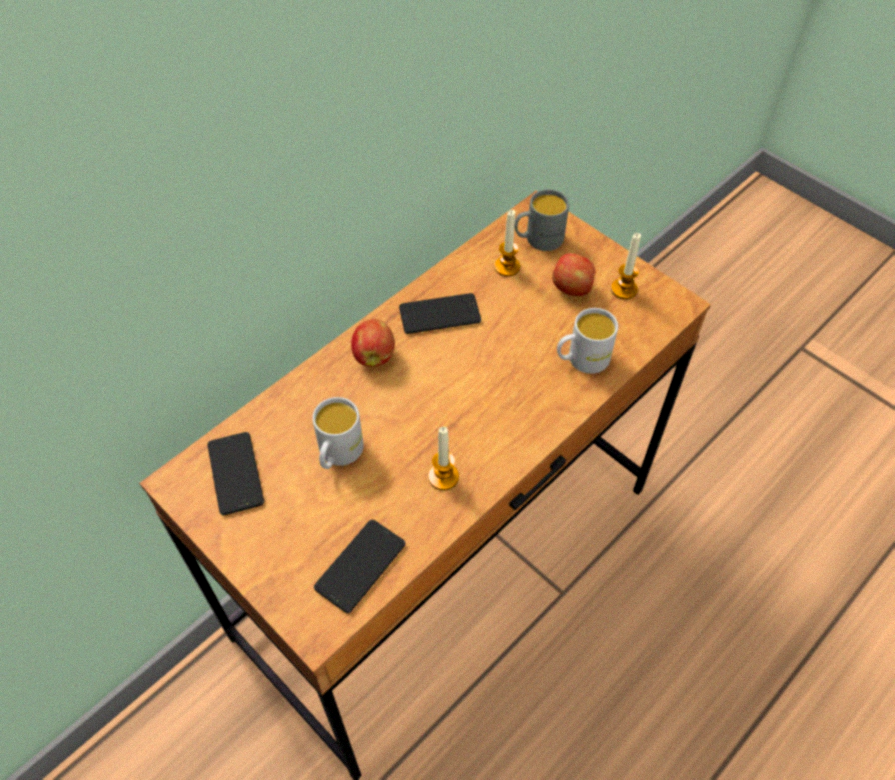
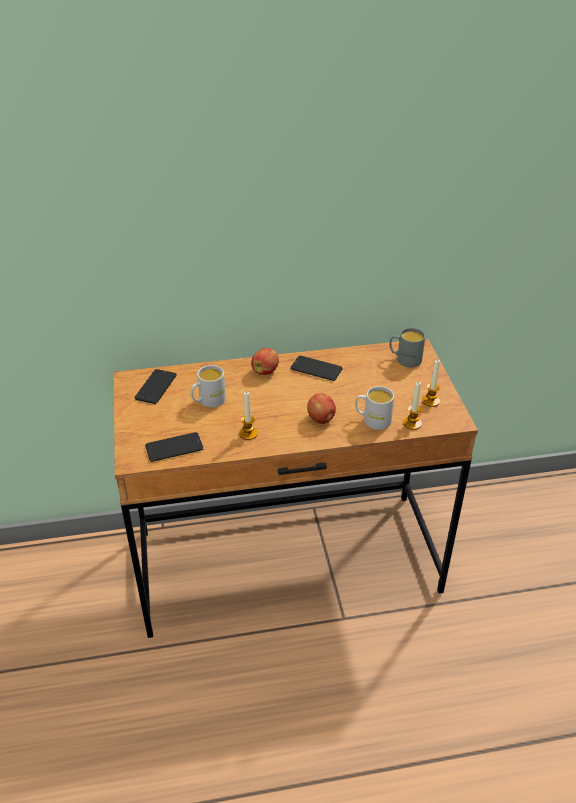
camera: 35 degrees right, 15 degrees down
(507, 267) = (374, 364): candle -> candle (412, 423)
(572, 288) = (401, 388): apple -> apple (321, 419)

